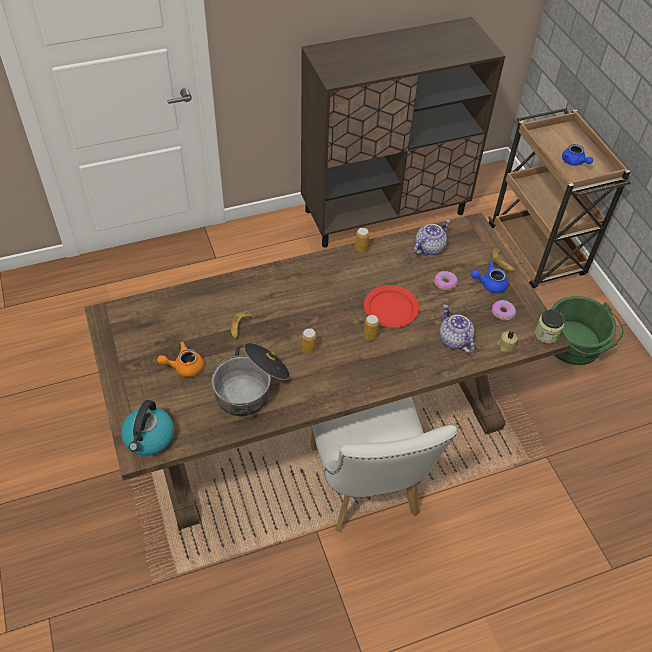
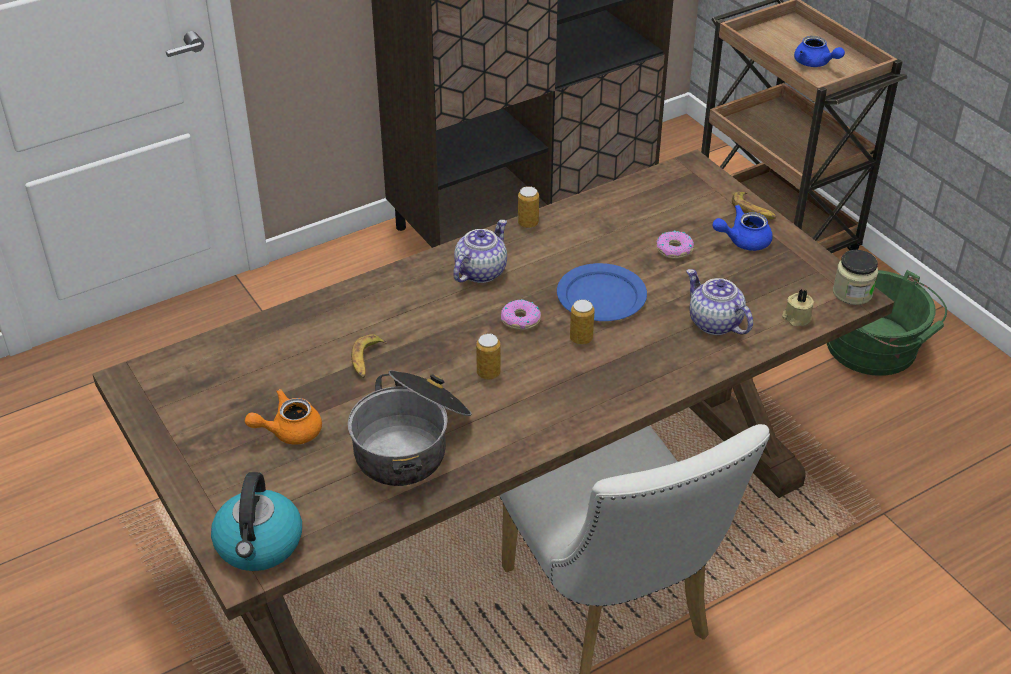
camera: 10 degrees left, 10 degrees down
(391, 308) = (602, 296): red plate -> blue plate
(429, 247) = (634, 207): teapot -> teapot (480, 271)
(502, 312) = (776, 275): donut -> donut (520, 320)

